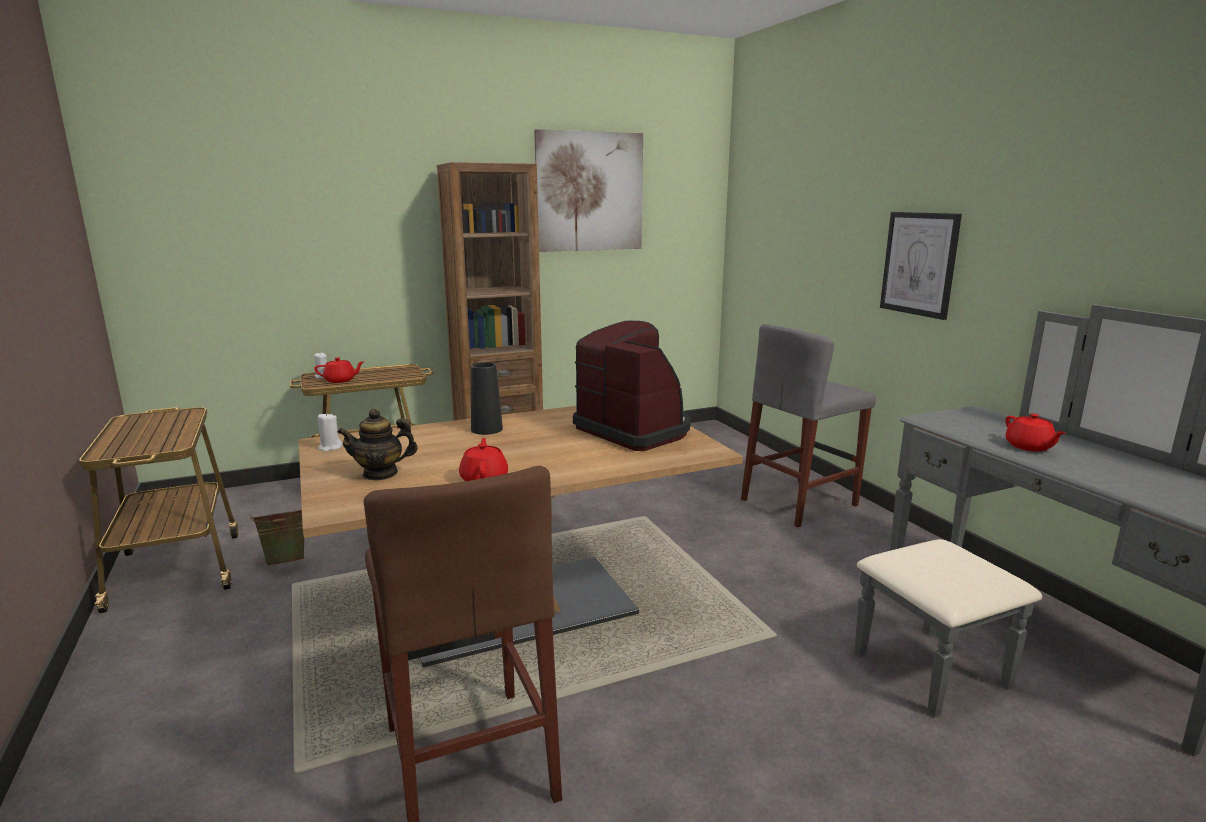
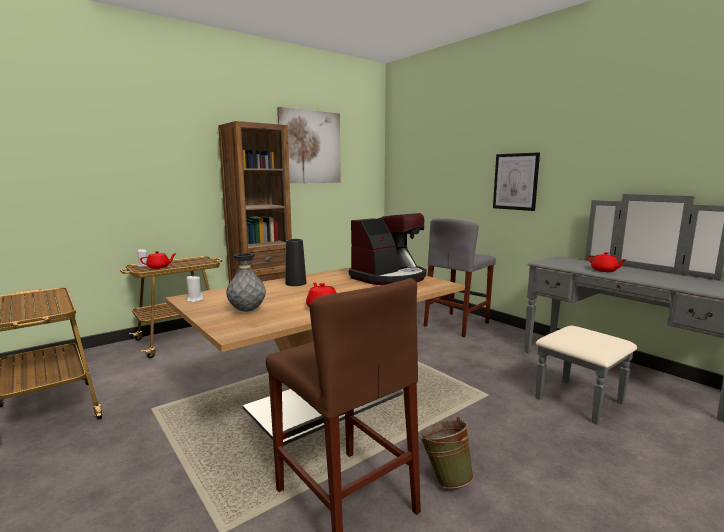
camera: 15 degrees left, 5 degrees down
(287, 561) = (139, 395): green bucket -> green bucket (445, 477)
(380, 474) = (247, 311): teapot -> grey vase
(635, 430) = (389, 277): coffee machine -> coffee machine turned 105 degrees clockwise

